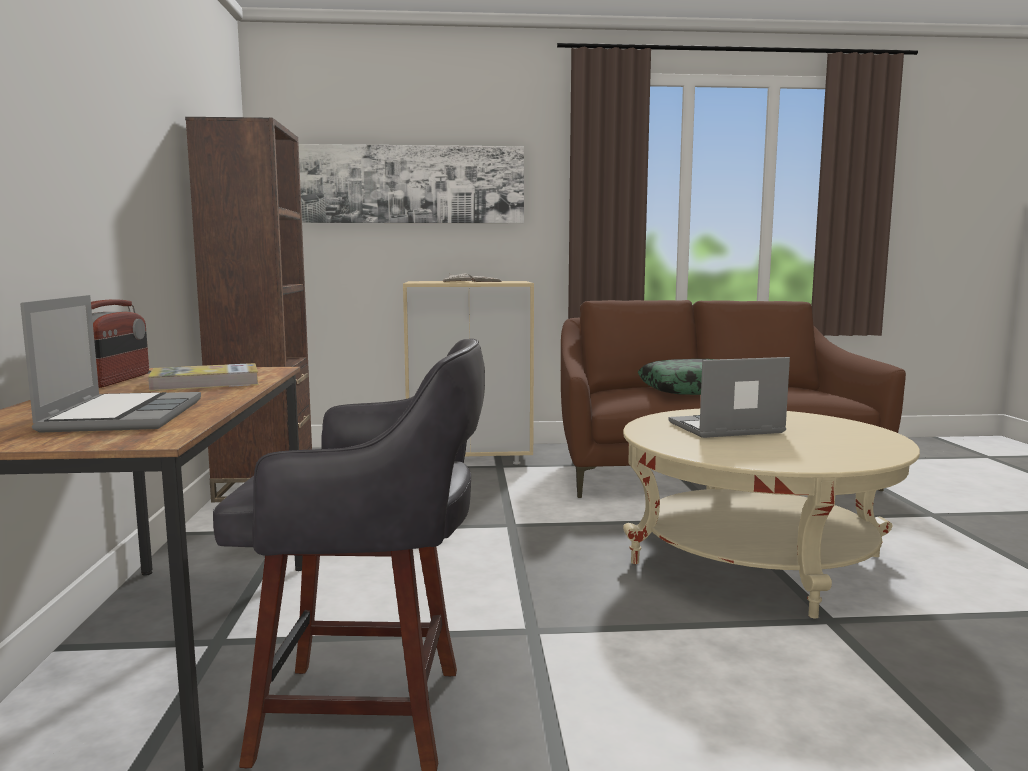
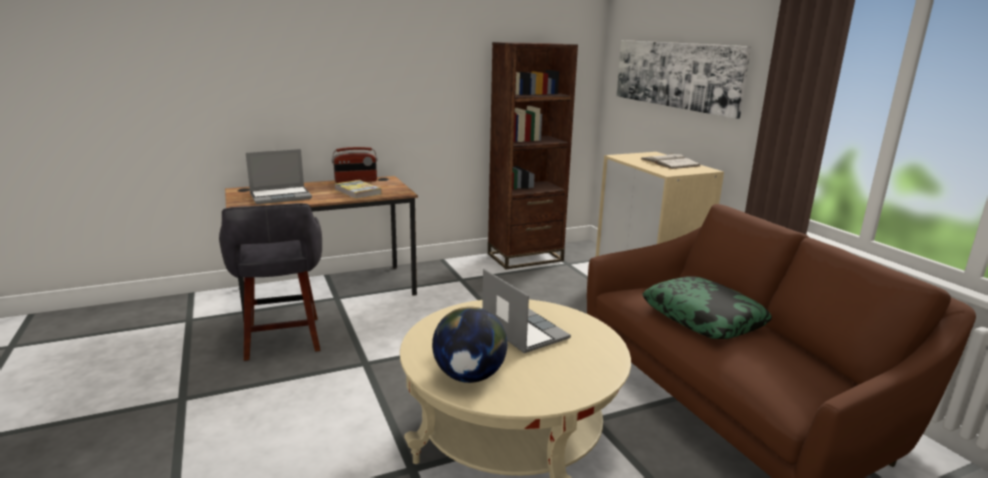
camera: 70 degrees right, 10 degrees up
(842, 452) = (469, 376): none -> globe

